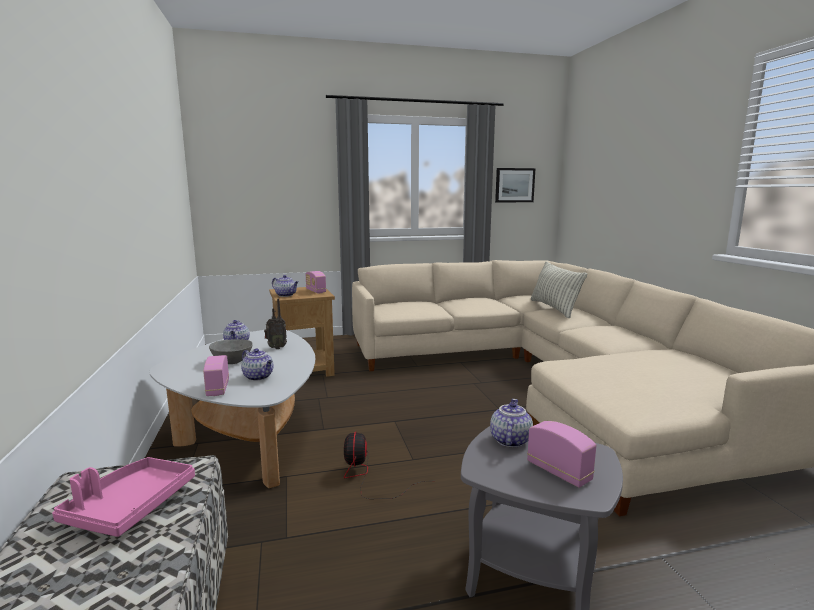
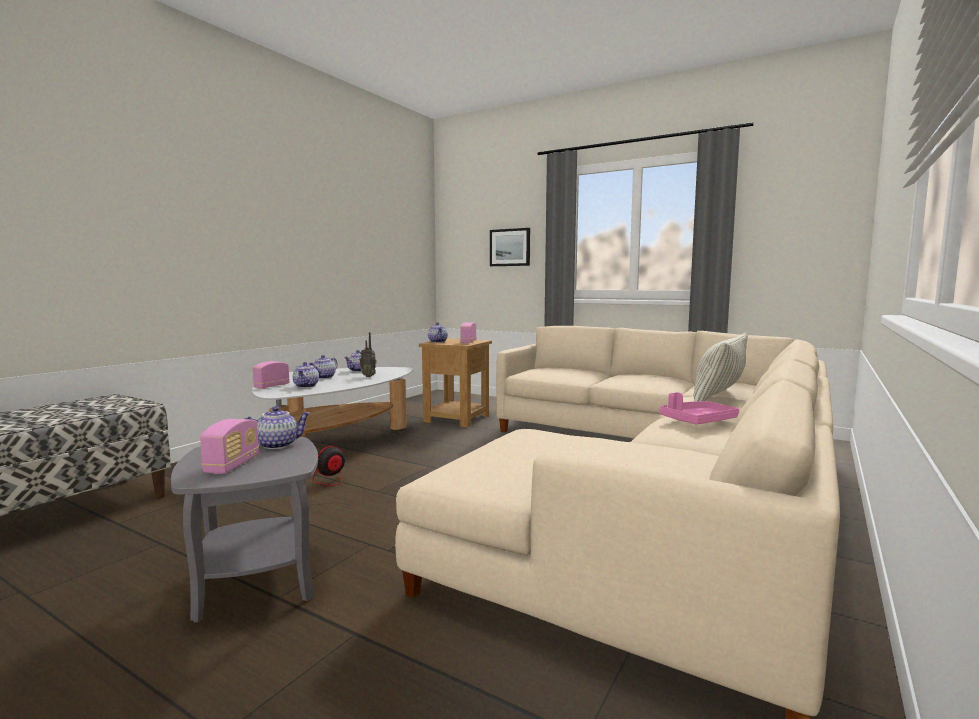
camera: 45 degrees right, 5 degrees down
(130, 507) = (88, 408): pink tray -> pink tray (697, 421)
(232, 361) = (324, 377): grey bowl -> teapot
(514, 185) = (781, 232): picture -> picture (510, 247)

